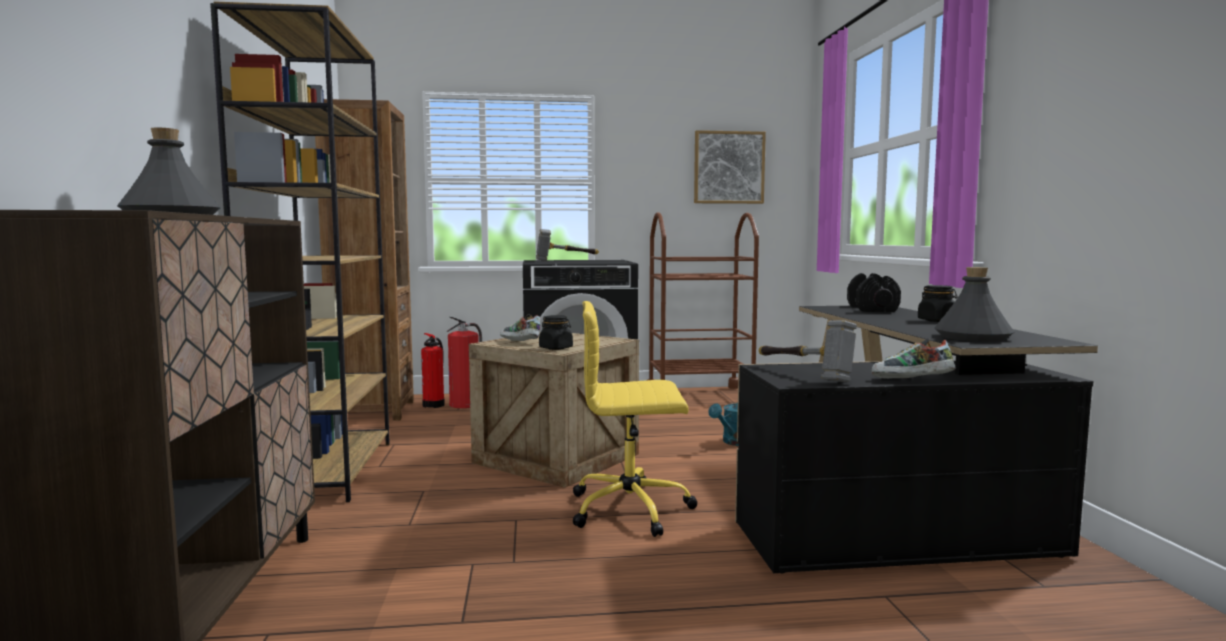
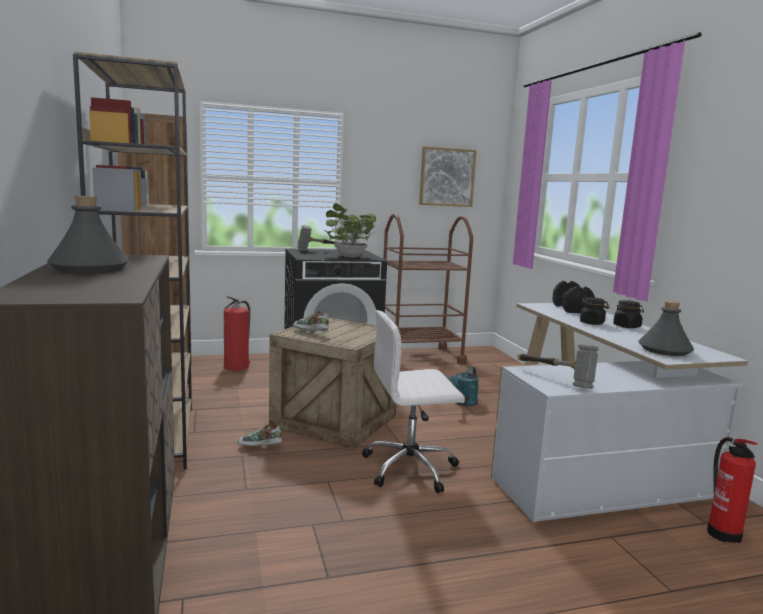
camera: 10 degrees left, 5 degrees up
(435, 405) = (211, 367): fire extinguisher -> fire extinguisher (722, 532)
(556, 348) = (344, 340): black jar -> black jar (592, 323)
(592, 262) = (348, 256): none -> potted plant
(632, 509) = (411, 468): yellow office chair -> white office chair
(888, 505) = (588, 458): black desk -> white desk
(911, 381) = (630, 386): shoe -> shoe (259, 448)

